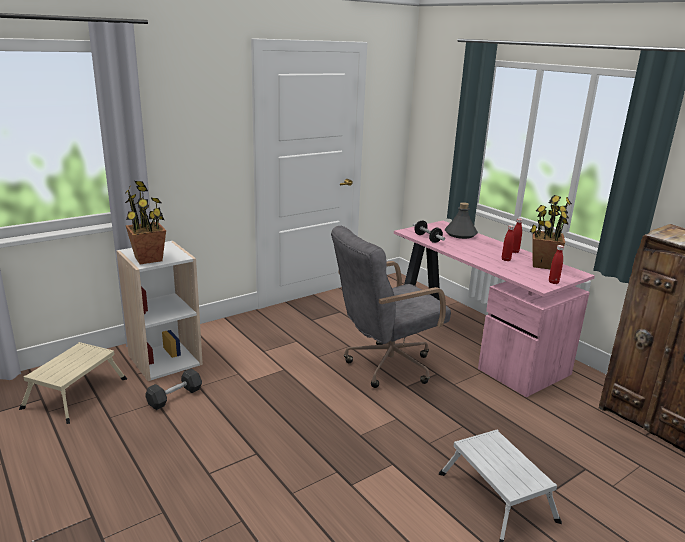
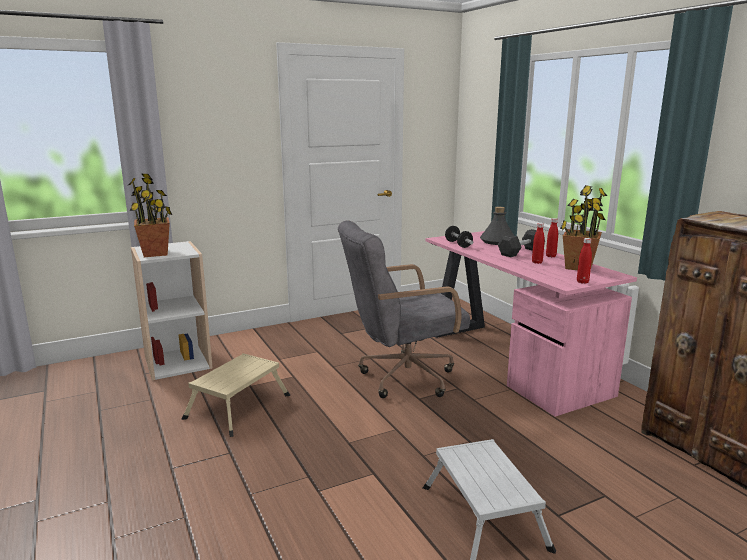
camera: 10 degrees right, 5 degrees down
(76, 393) = (79, 387): beige step ladder -> beige step ladder (238, 406)
(175, 397) = (171, 395): grey dumbbell -> grey dumbbell (520, 252)

